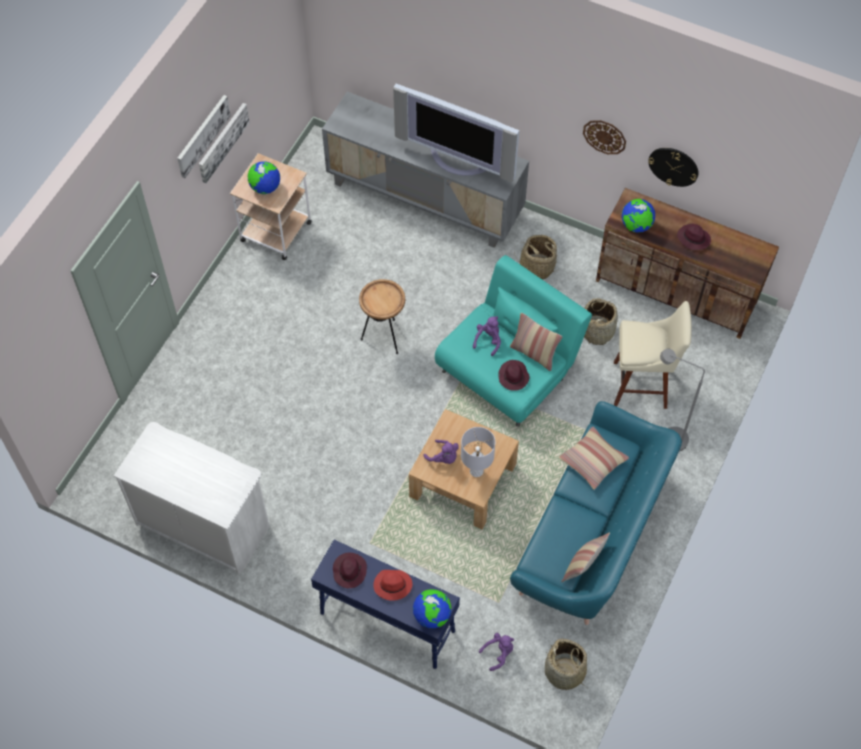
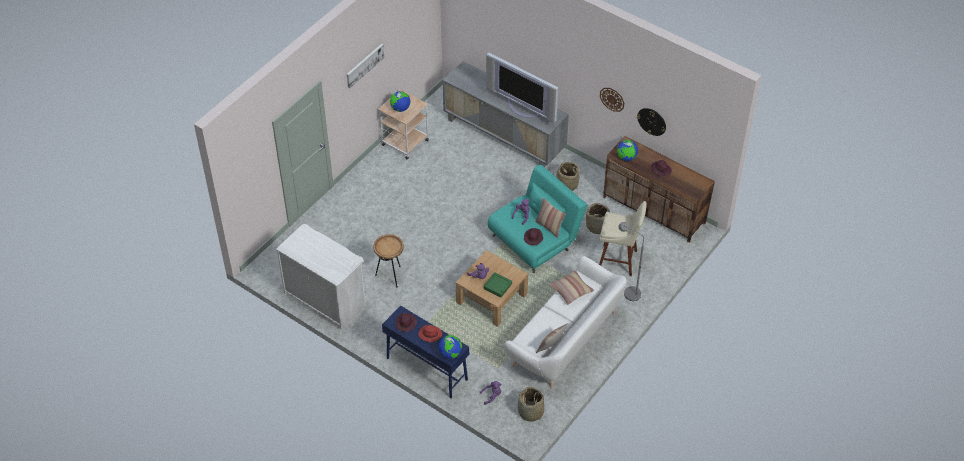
camera: 10 degrees right, 10 degrees down
(222, 142) = (377, 74): picture -> none
(384, 337) = (460, 211): brown side table -> brown side table (390, 276)
(476, 471) = (497, 286): grey table lamp -> green tray
(592, 534) = (566, 339): turquoise sofa -> white sofa

